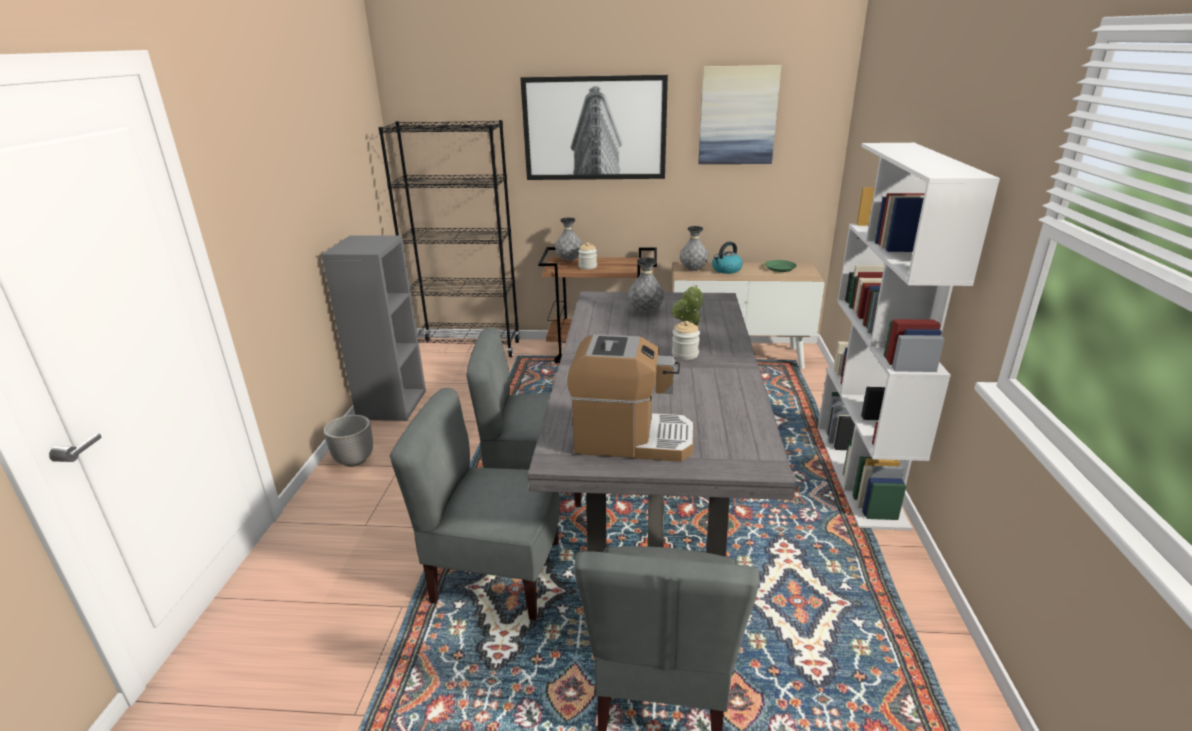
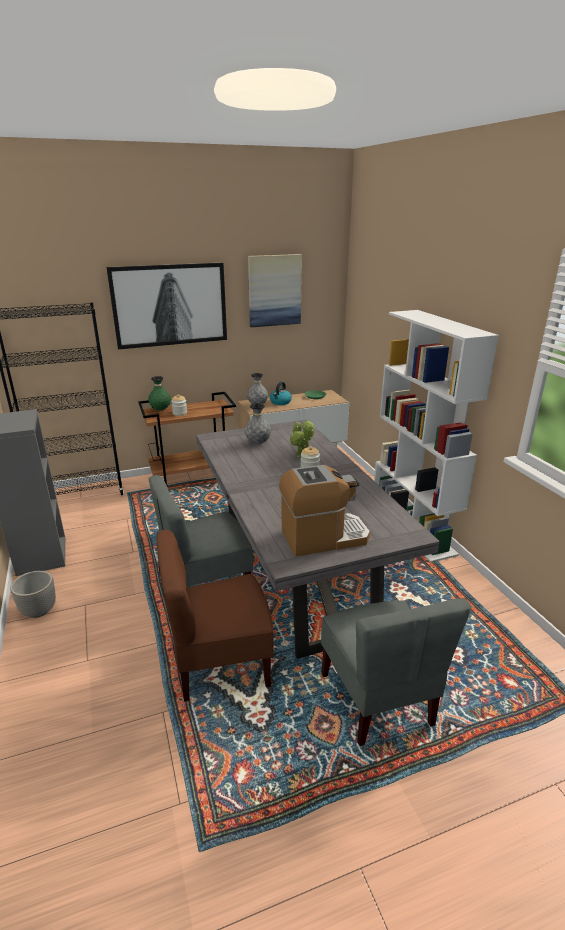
camera: 25 degrees left, 0 degrees up
(496, 574) = (220, 664): grey chair -> brown chair
(569, 260) = (160, 409): grey vase -> green vase

